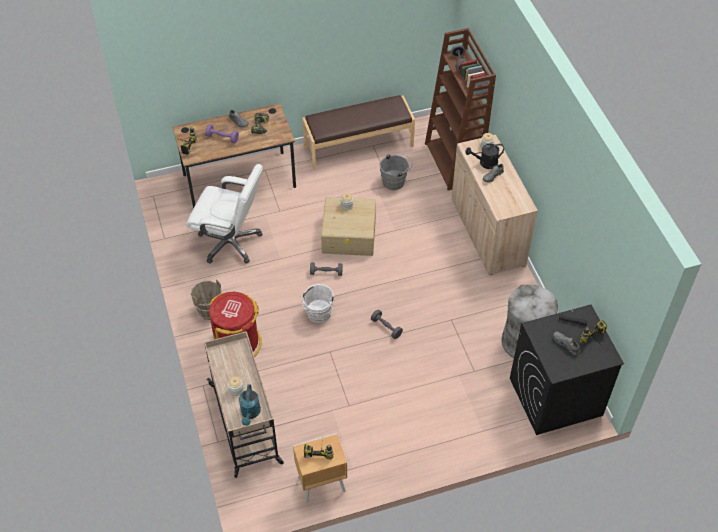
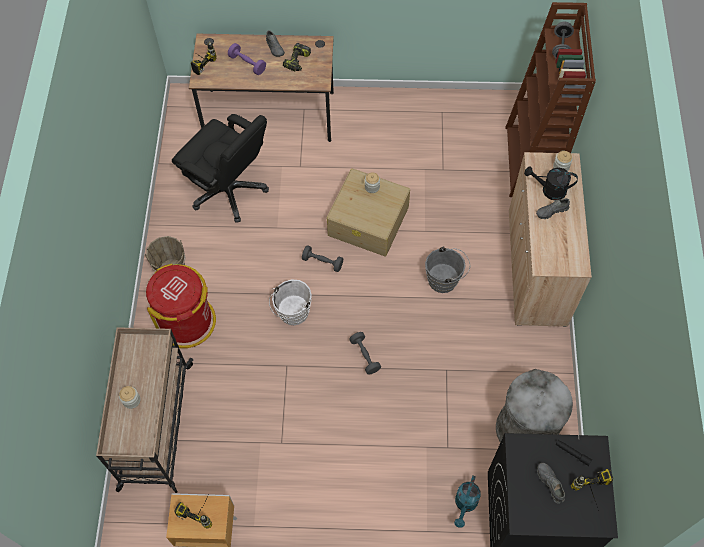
camera: 20 degrees right, 10 degrees up
(230, 242) = (229, 190): white office chair -> black office chair
(250, 413) = (135, 437): turquoise watering can -> turquoise watering can (465, 504)
(358, 145) = (424, 107): brown bench -> none
(395, 181) = (450, 167): grey bucket -> grey bucket (445, 280)

